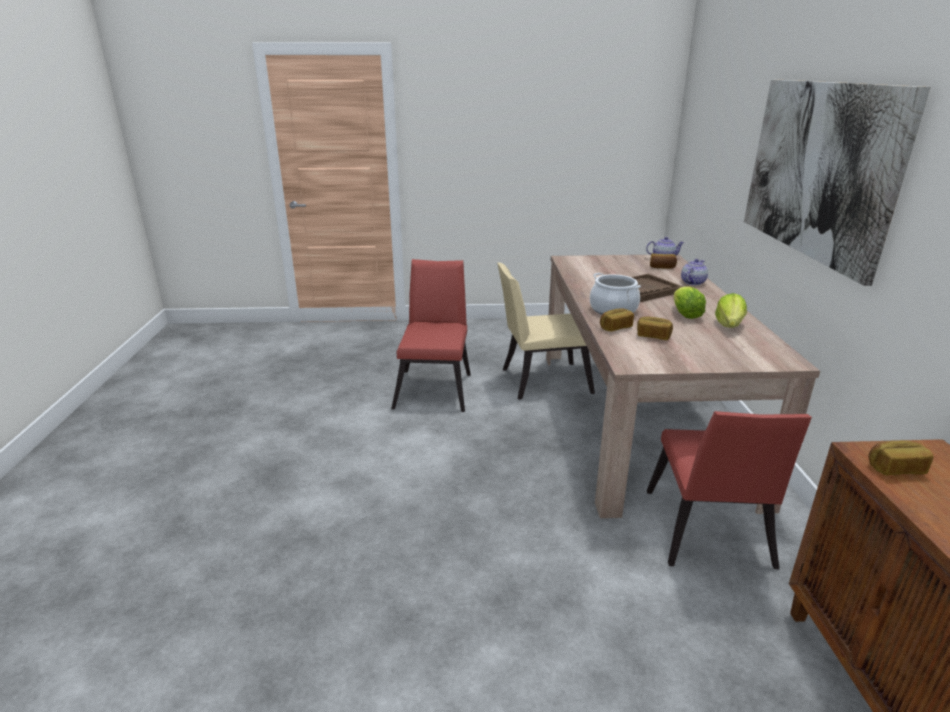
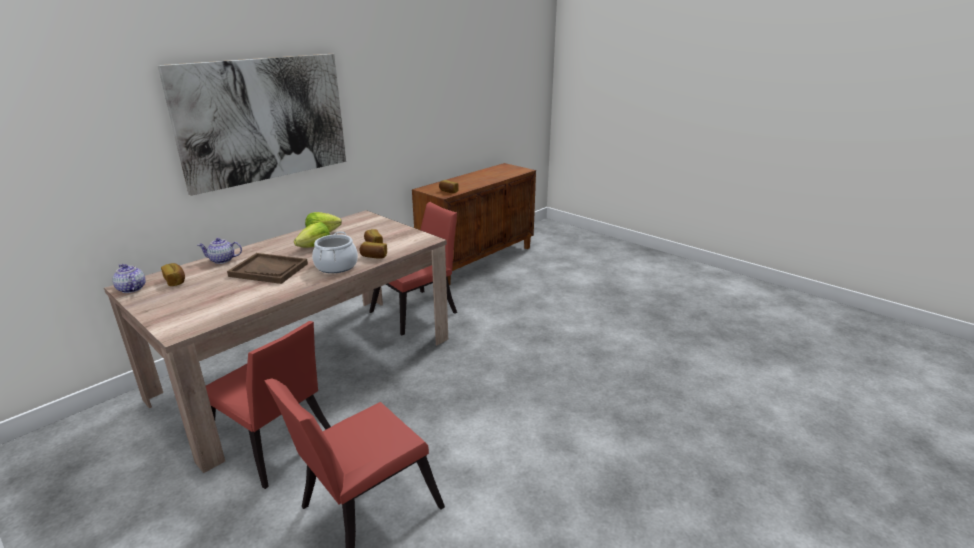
camera: 135 degrees left, 0 degrees up
(540, 381) = (275, 446): beige chair -> red chair

